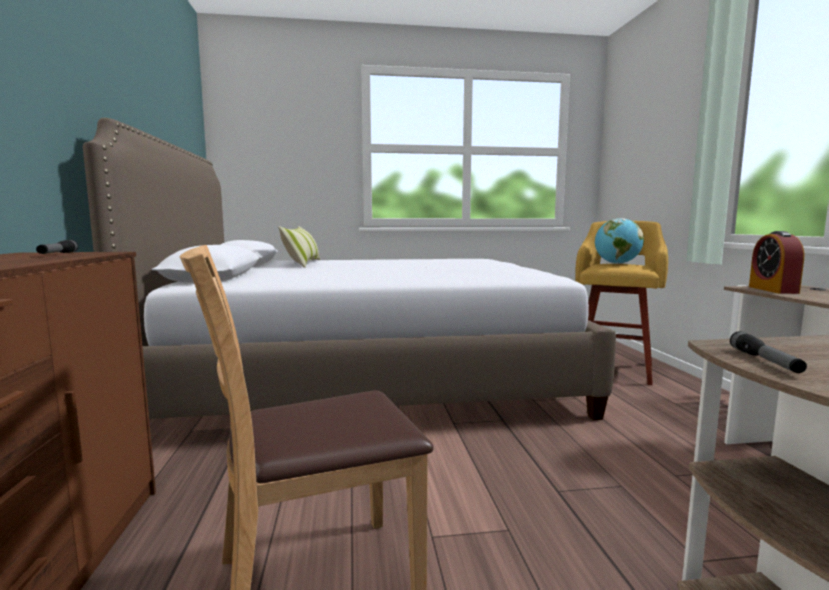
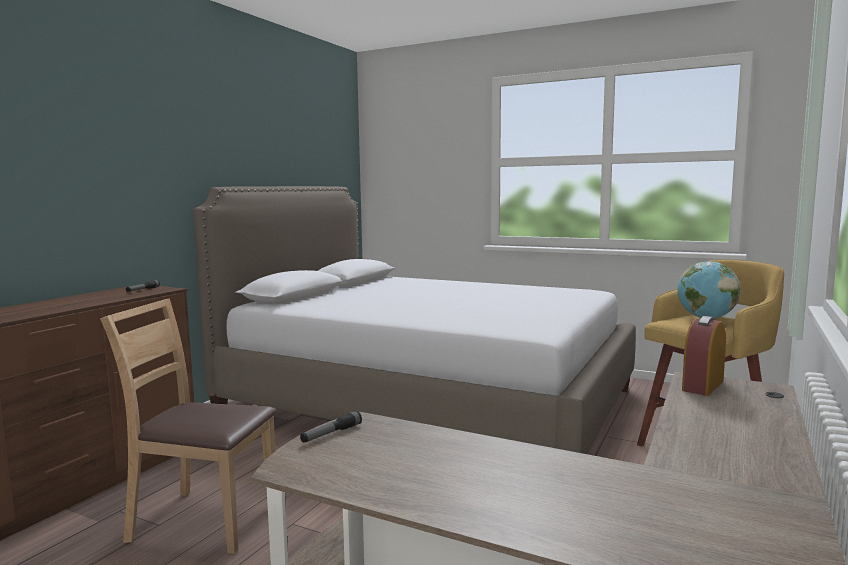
camera: 35 degrees right, 0 degrees up
(303, 263) = (396, 284): pillow -> none

